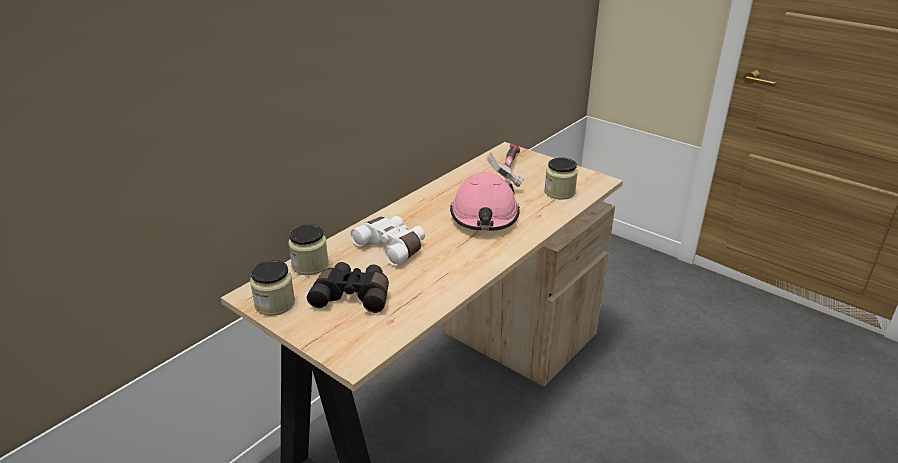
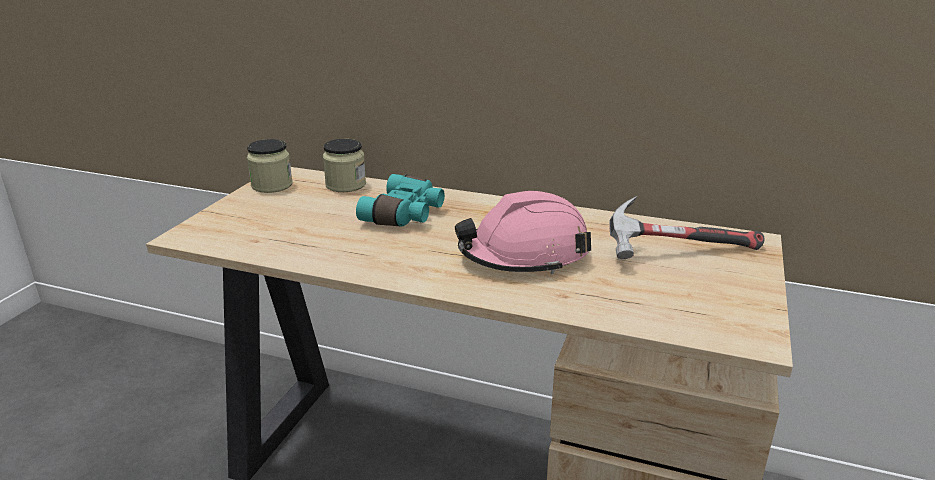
camera: 70 degrees right, 5 degrees down
(353, 295) = (297, 214): black binoculars -> none
(393, 247) = (406, 214): white binoculars -> turquoise binoculars
(559, 192) = (660, 303): jar -> none

